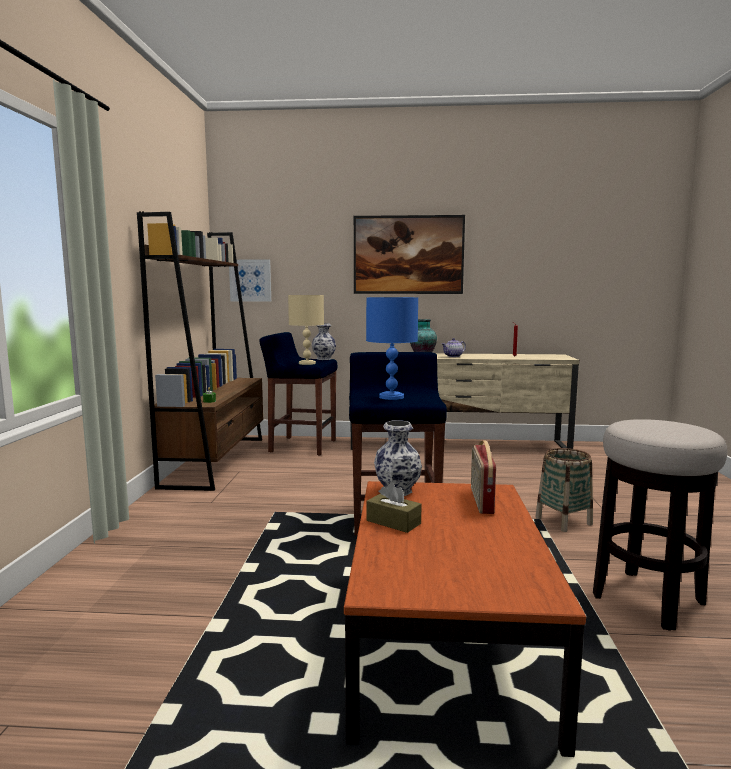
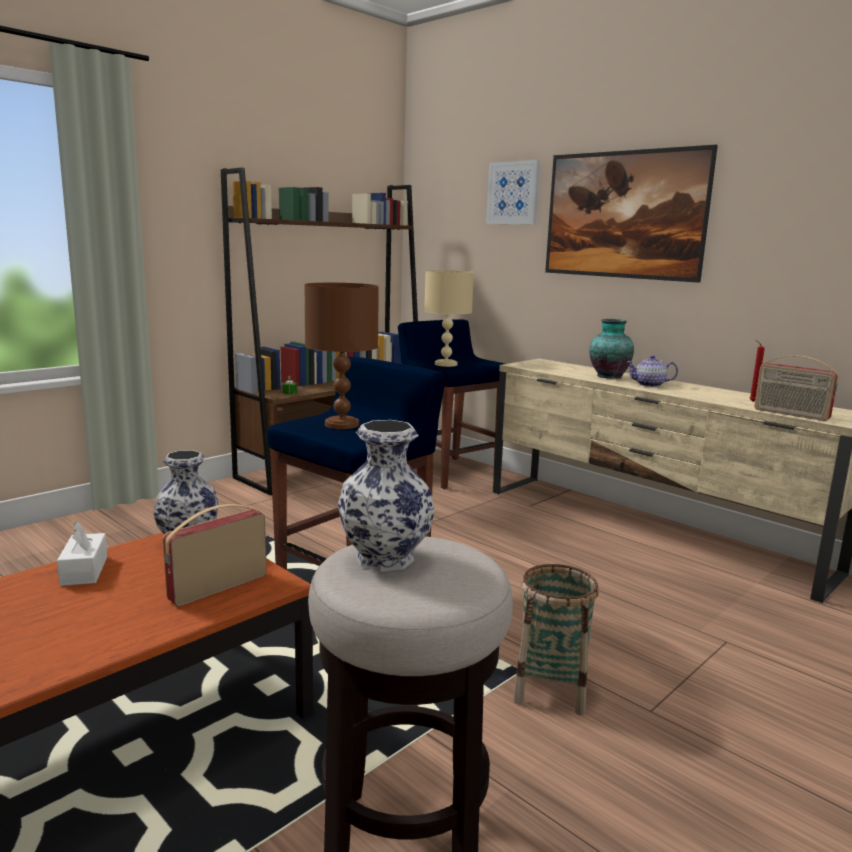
camera: 40 degrees right, 5 degrees up
(250, 280) = (436, 247): picture -> picture (513, 193)
(323, 359) = (490, 361): vase -> vase (385, 557)
(391, 397) = (341, 424): blue table lamp -> brown table lamp
(393, 522) = (84, 570): brown tissue box -> white tissue box
(544, 358) = (790, 414): none -> radio

